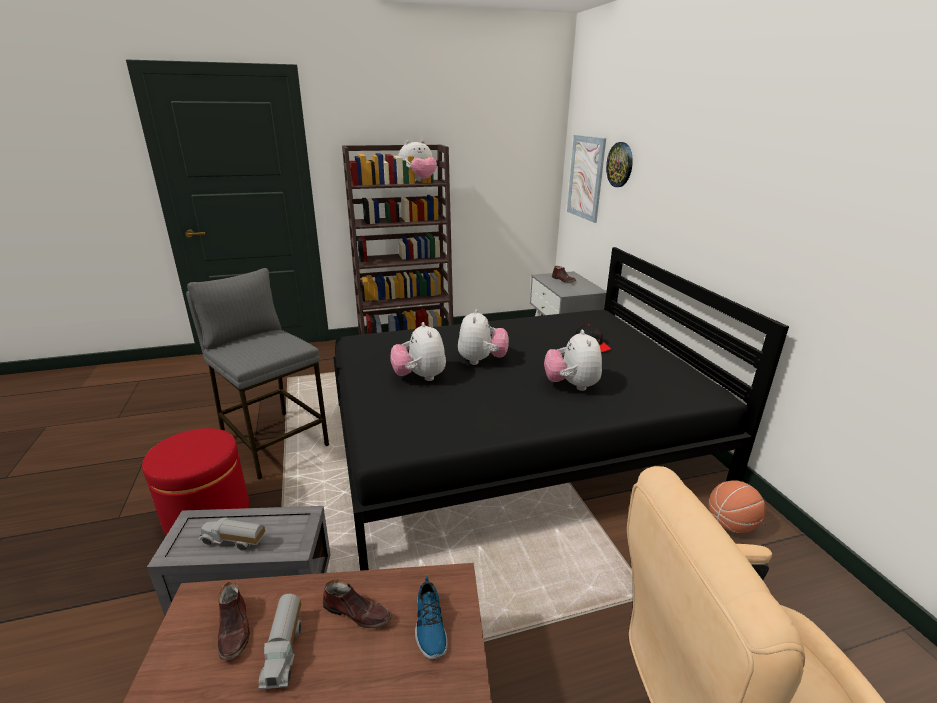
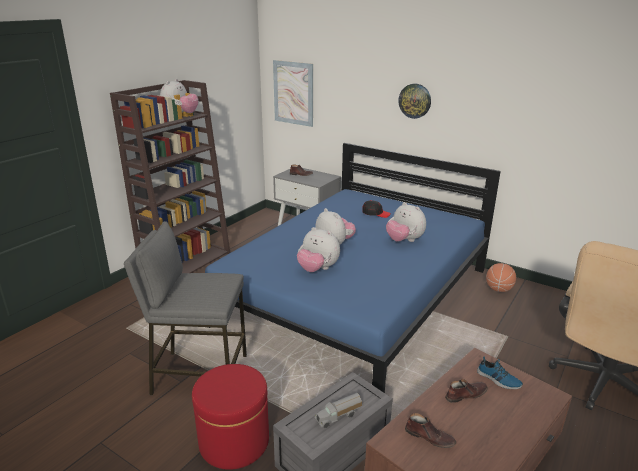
camera: 40 degrees left, 0 degrees up
(285, 651) = (464, 427): toy truck -> none
(516, 440) = (357, 296): black bed -> blue bed
(620, 164) = (333, 83): wall clock -> wall clock (415, 101)

